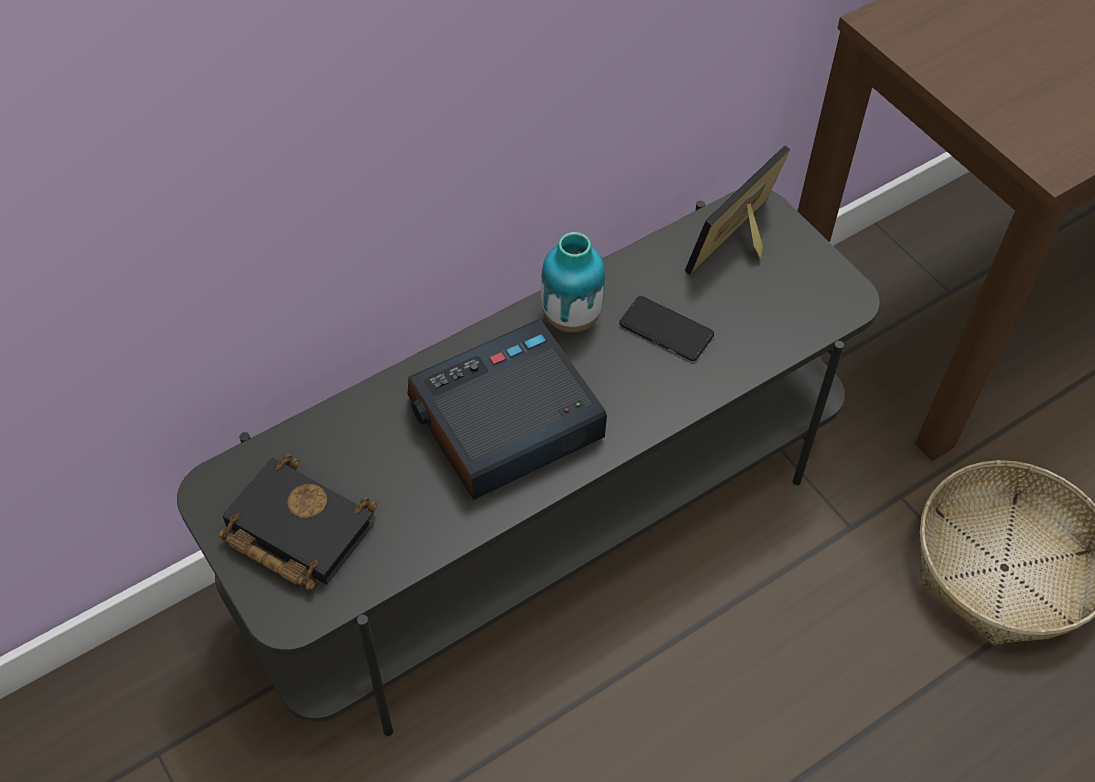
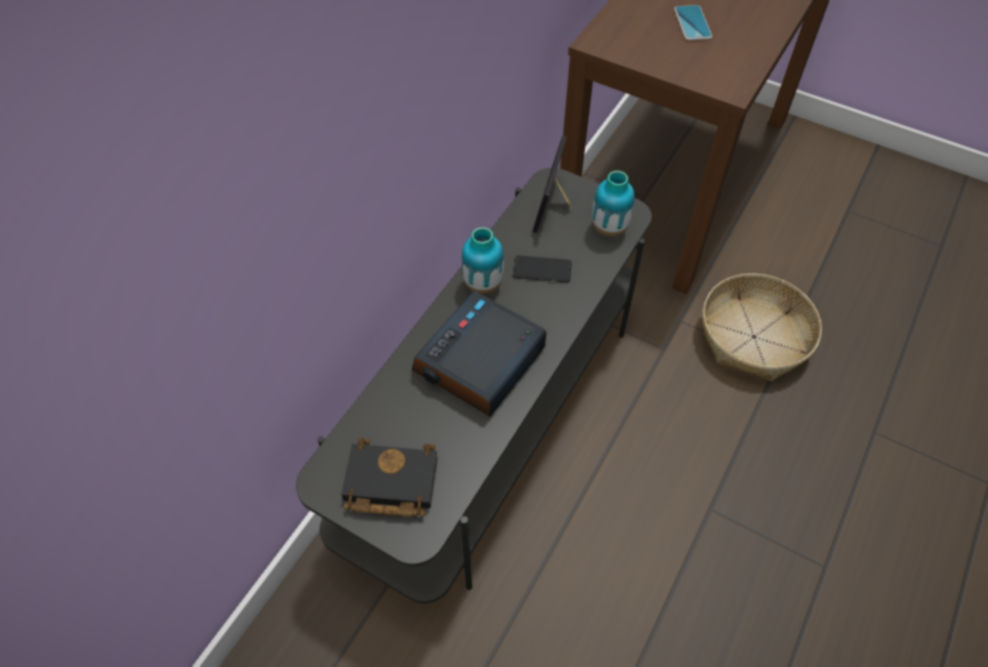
camera: 25 degrees left, 0 degrees up
(800, 308) = (609, 228): none -> vase
(1056, 41) = (692, 23): none -> phone

